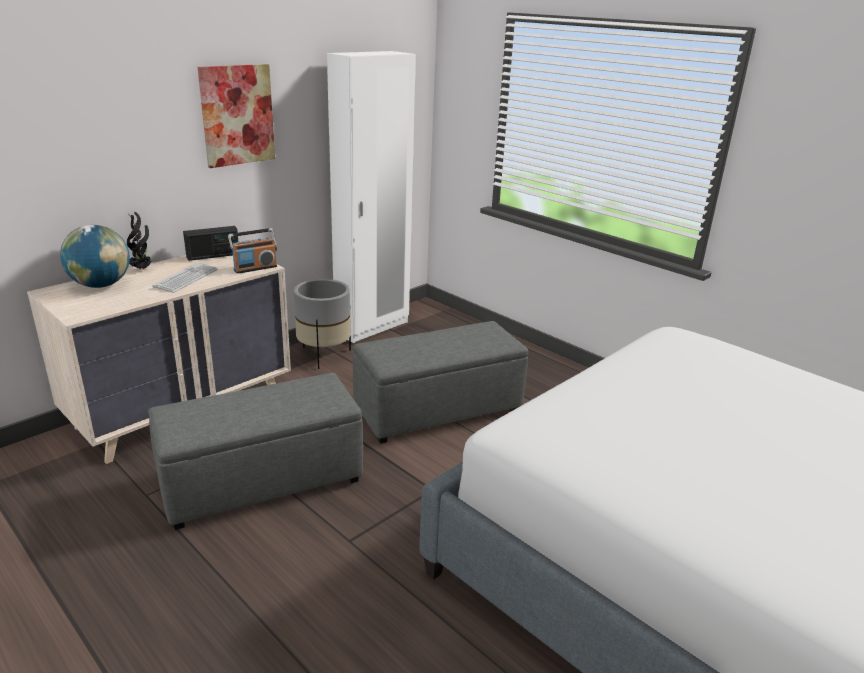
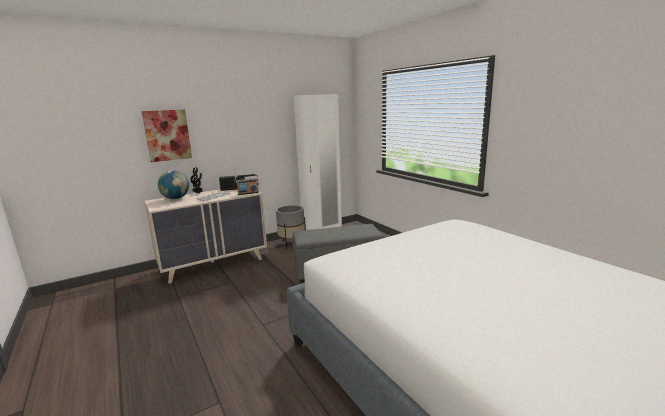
camera: 15 degrees right, 10 degrees down
(237, 115) = (248, 124): picture -> picture (167, 135)
(260, 482) = (233, 295): grey ottoman -> none

